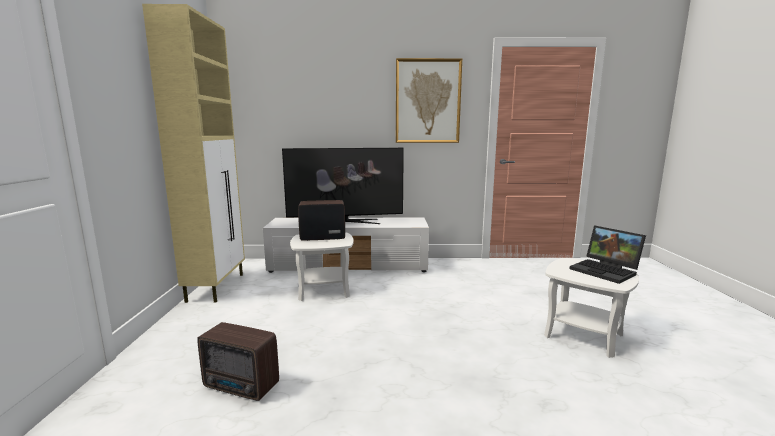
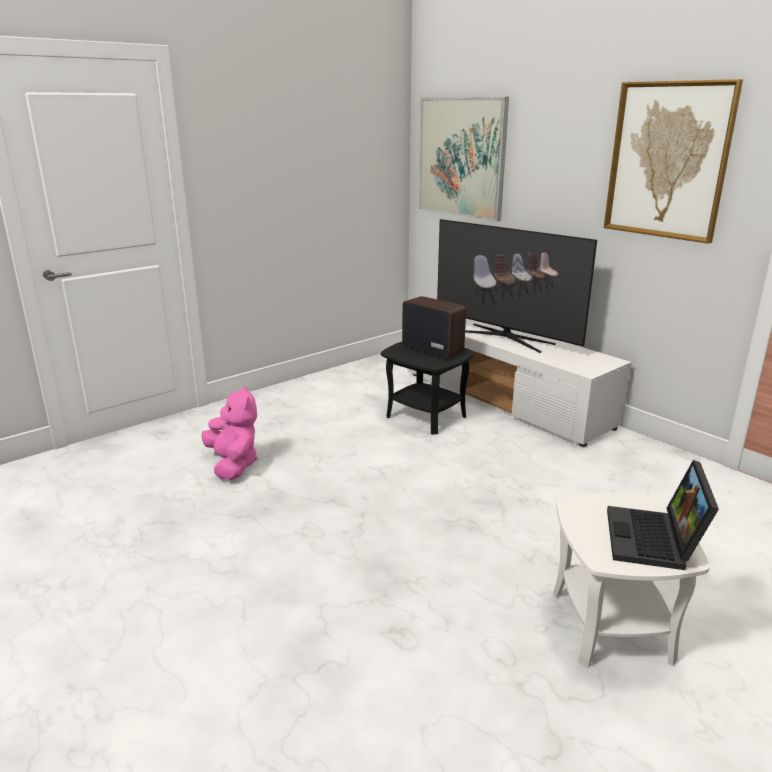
camera: 50 degrees right, 10 degrees up
(217, 287) = (347, 372): beige cabinet -> none
(242, 387) = (233, 465): radio -> pink plush toy
(272, 108) = (461, 157): none -> picture
(323, 290) = (425, 416): white side table -> black side table

